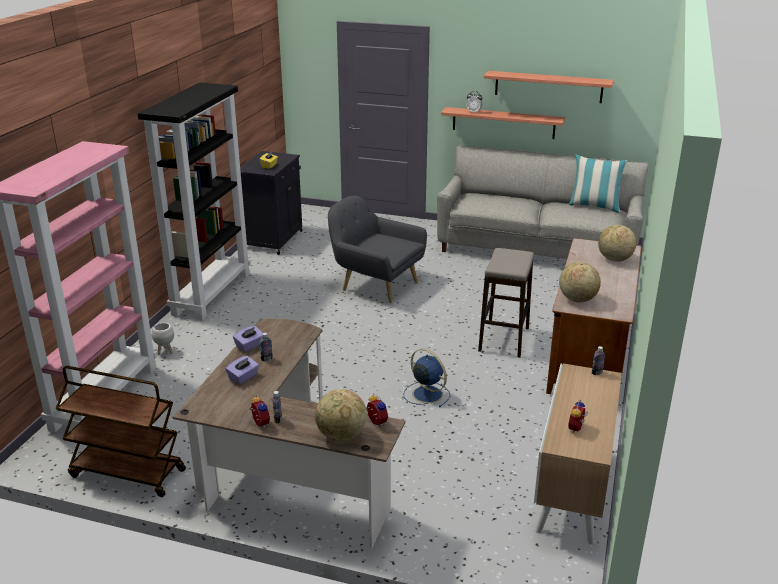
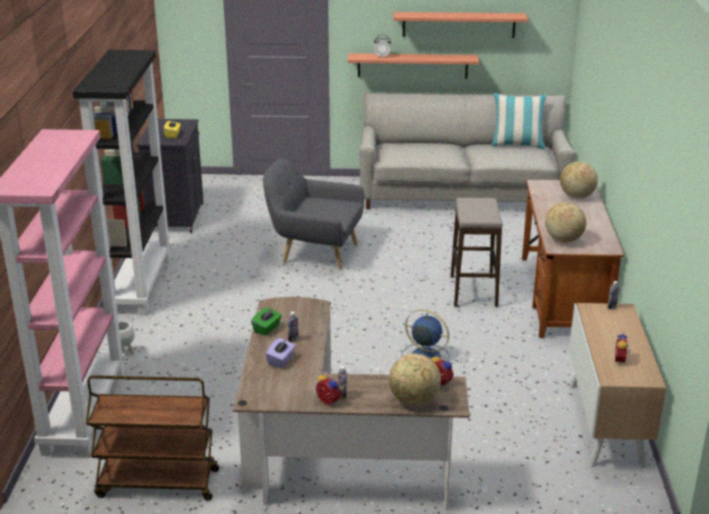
camera: 15 degrees left, 0 degrees up
(249, 346) = (267, 329): purple tissue box -> green tissue box

